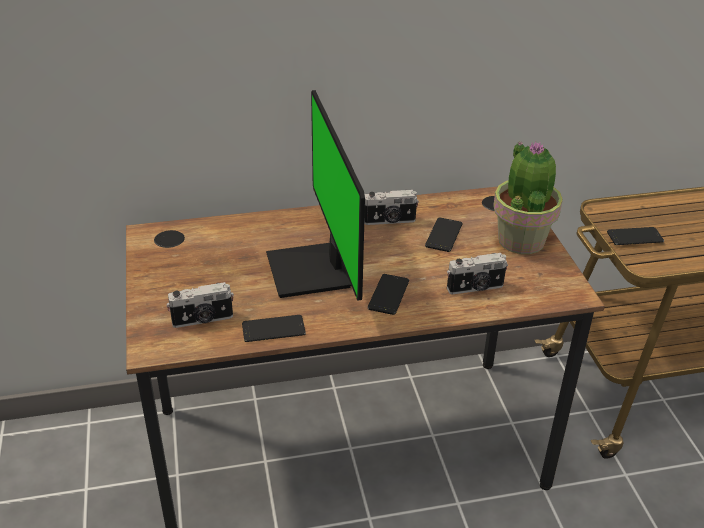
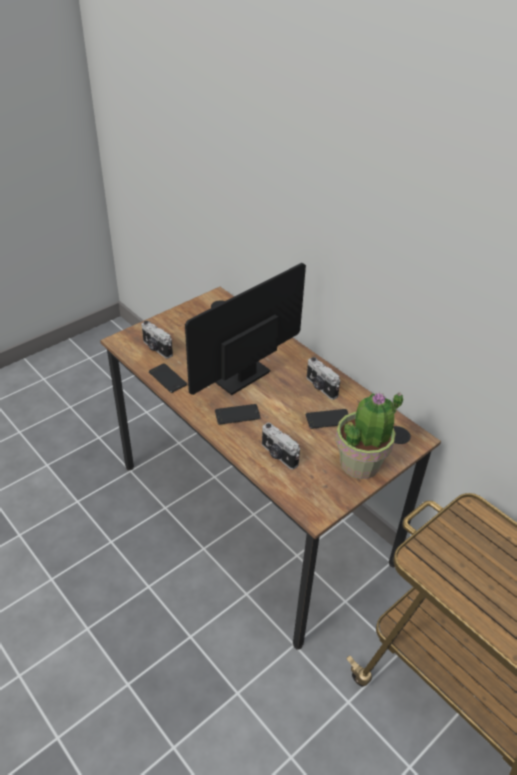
camera: 60 degrees right, 5 degrees up
(635, 237) = (450, 541): phone -> none

